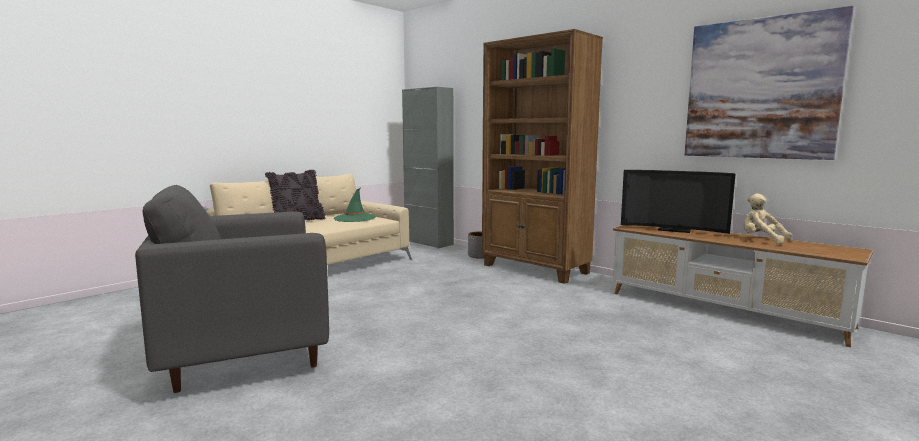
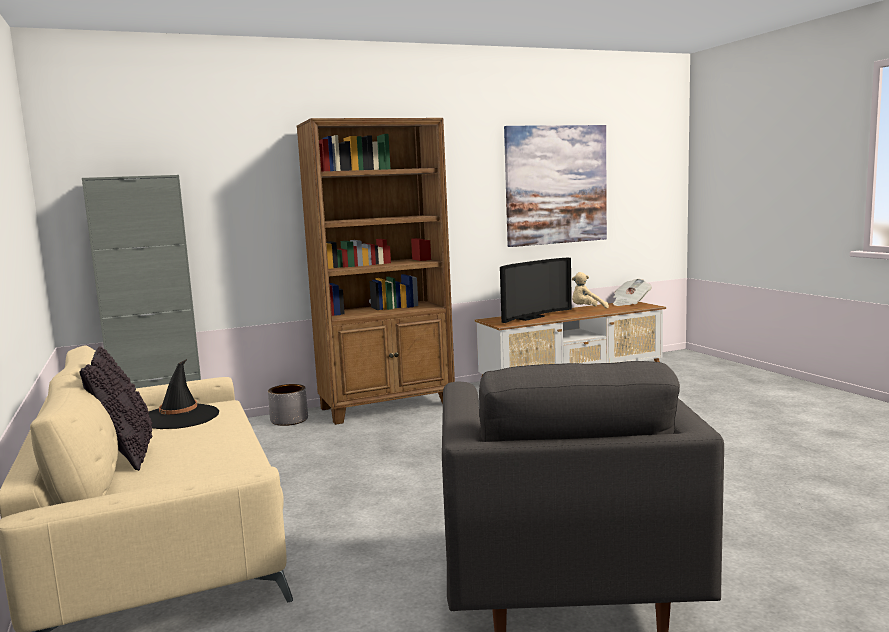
camera: 65 degrees left, 0 degrees up
(354, 218) = (180, 417): green hat -> black hat
(845, 249) = (630, 303): none -> newspaper

